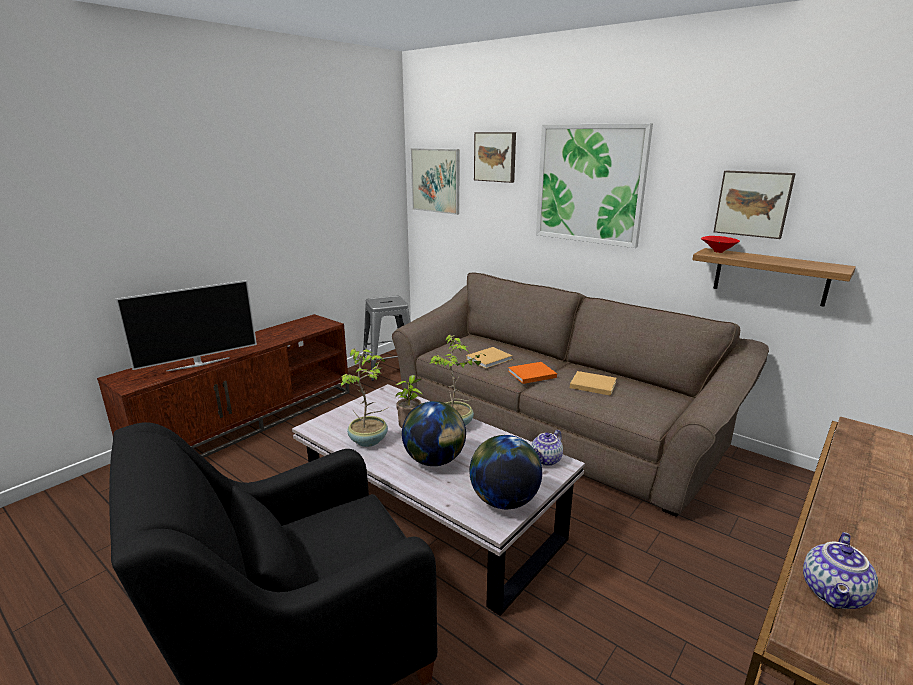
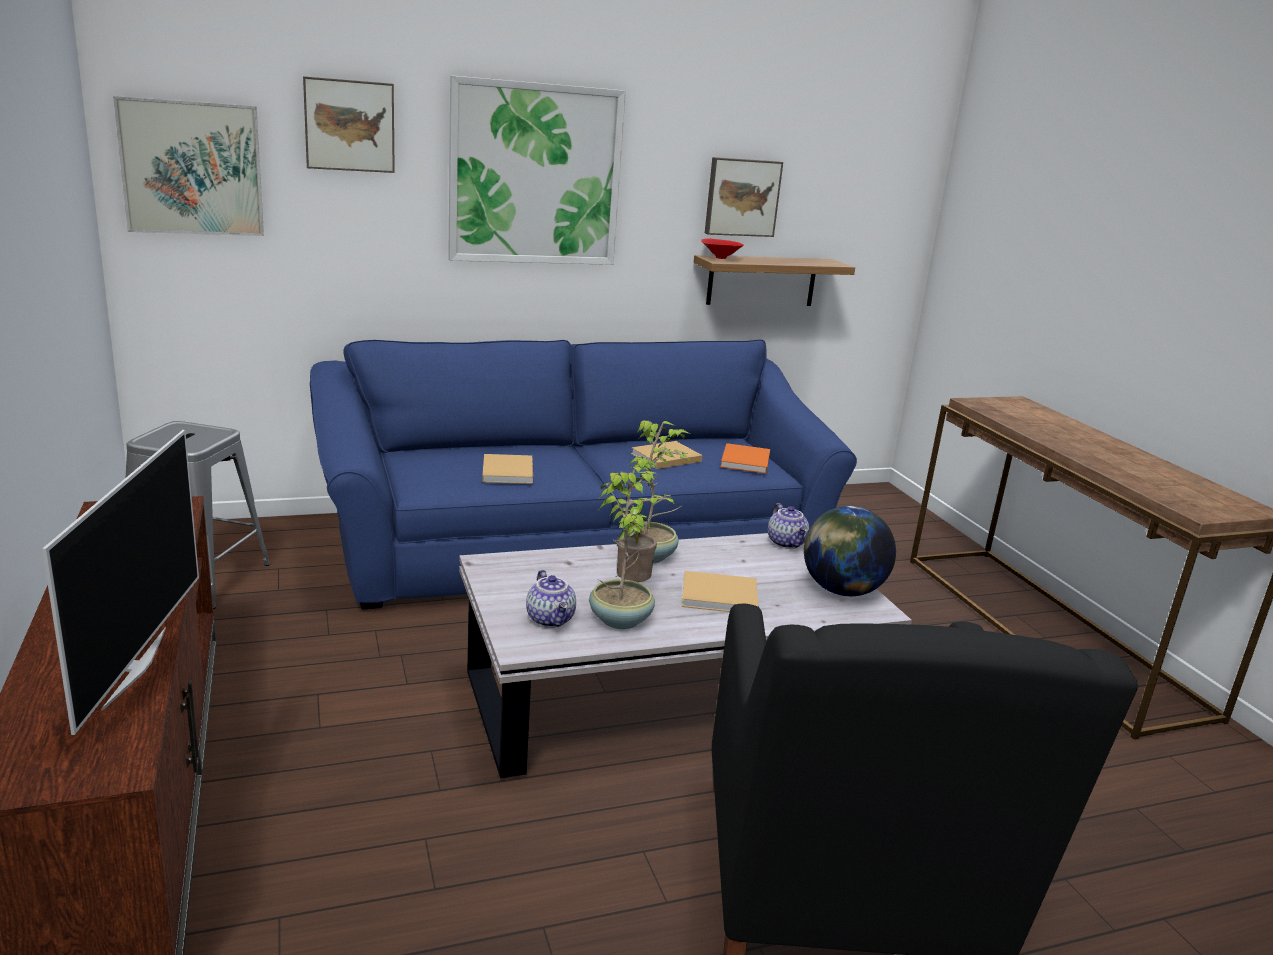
camera: 60 degrees left, 0 degrees up
(435, 460) = (722, 596): globe -> beige book
(530, 374) = (590, 471): orange book -> orange book (745, 461)
(553, 426) = (577, 546): brown sofa -> blue sofa
(835, 594) = (1166, 492): teapot -> teapot (551, 619)

